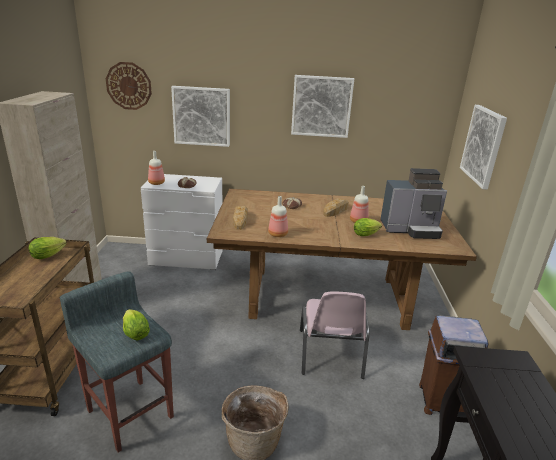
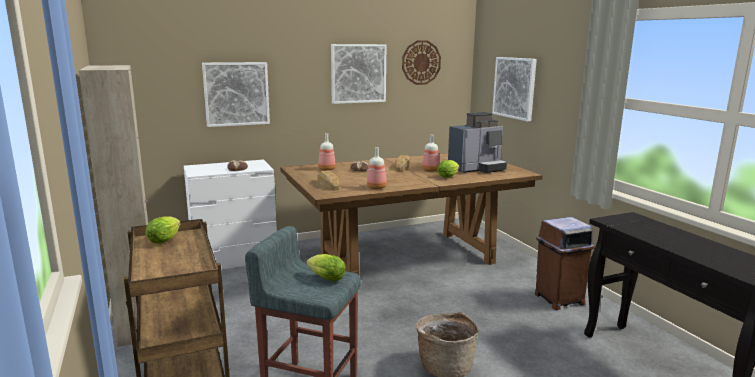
camera: 25 degrees left, 10 degrees down
(129, 86) = (148, 66): wall clock -> wall clock (421, 62)
(156, 183) = (199, 171): bottle -> bottle (326, 169)
(330, 354) = (449, 295): pink chair -> none

